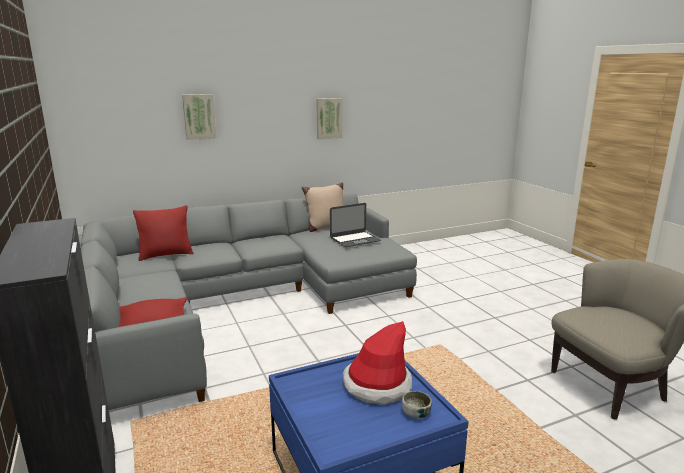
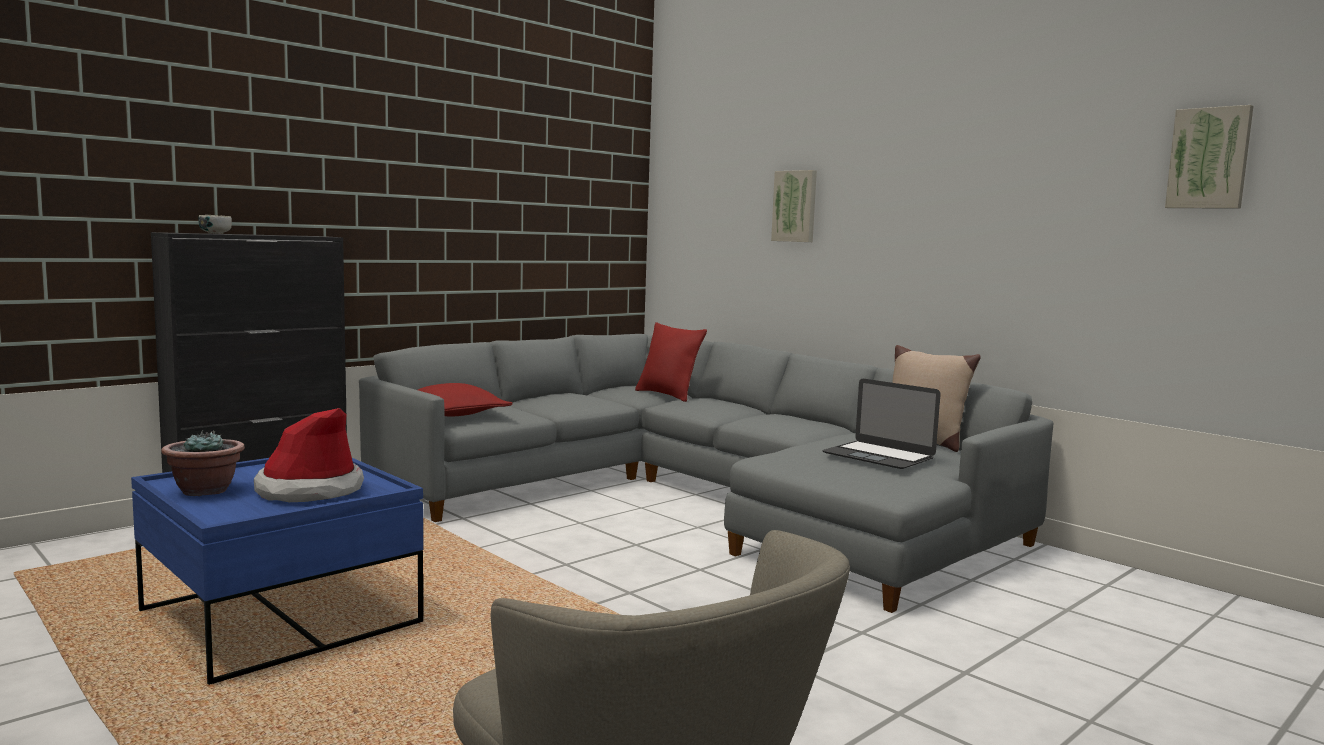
camera: 70 degrees right, 10 degrees down
(328, 118) = (1013, 221): picture -> picture (1209, 158)
(366, 429) = (205, 491): none -> potted plant
(416, 413) = (235, 509): bowl -> bowl (215, 233)

